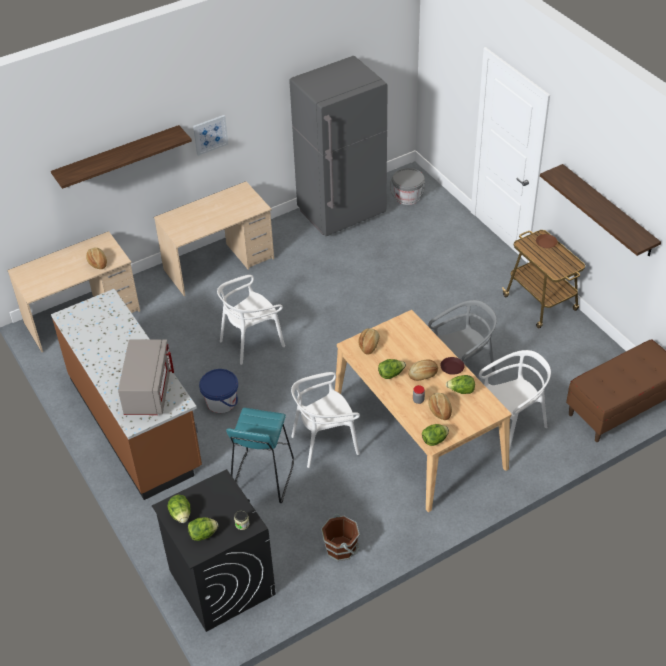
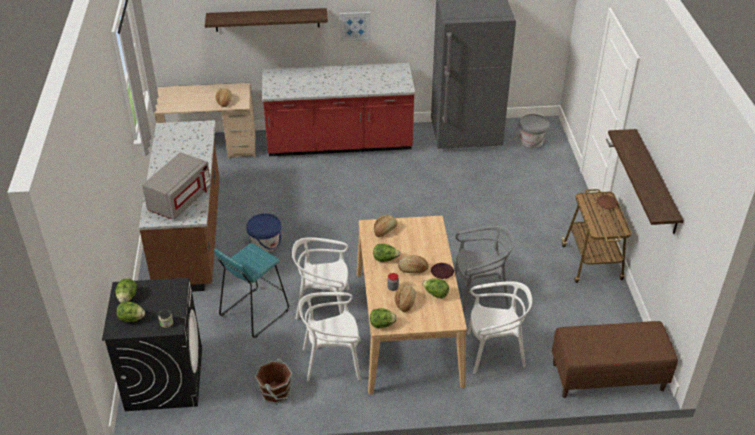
camera: 25 degrees right, 5 degrees down
(219, 264) = (339, 143): beige desk -> red counter
(251, 342) = (322, 208): white chair -> white chair (332, 361)

